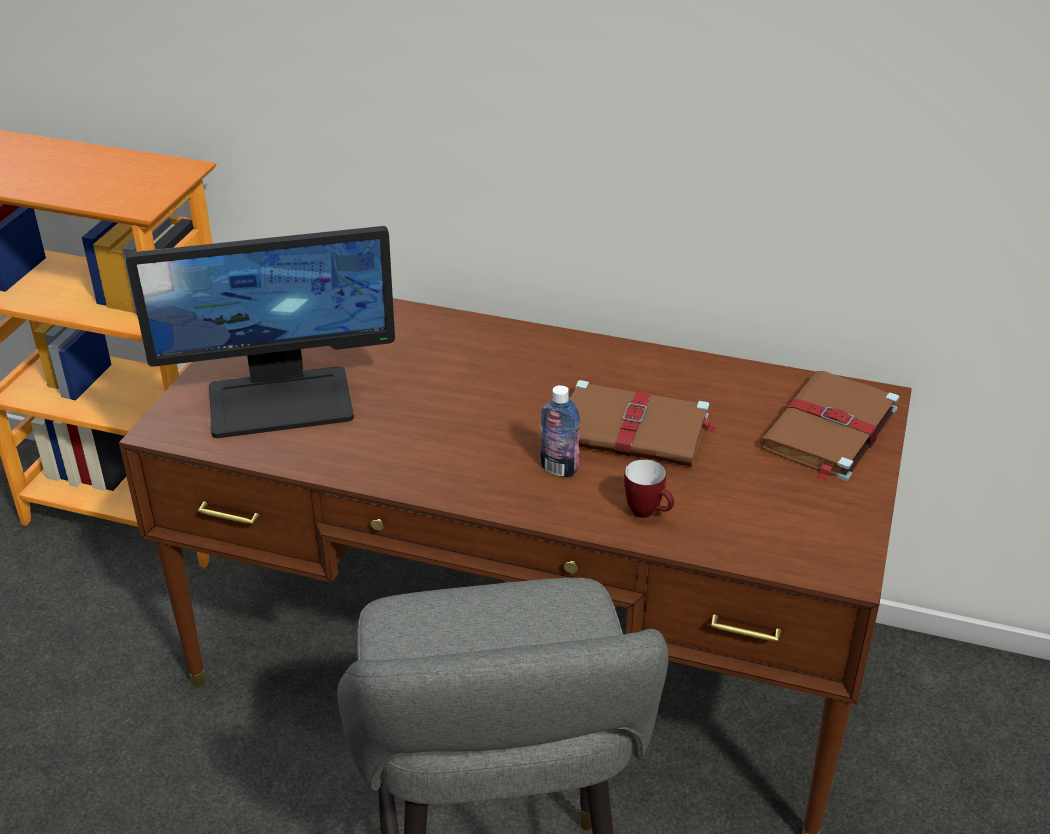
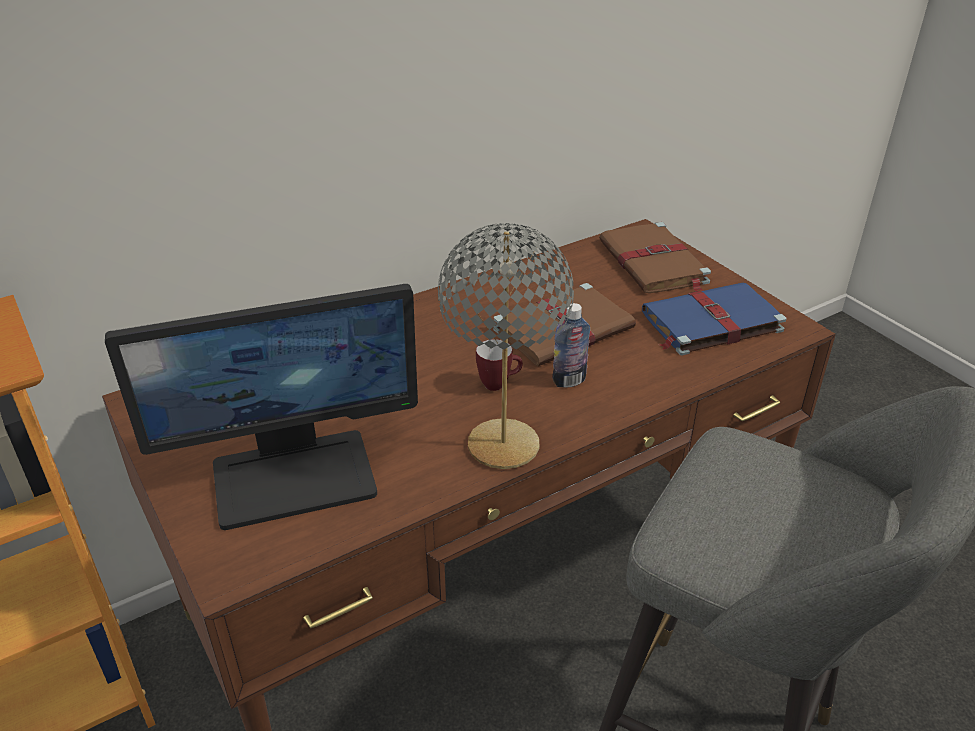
camera: 50 degrees left, 0 degrees up
(281, 400) = (295, 476): monitor -> monitor turned 45 degrees clockwise
(429, 477) = (504, 445): none -> grey table lamp
(648, 513) = (661, 369): mug -> mug (499, 384)
(771, 510) = (709, 322): none -> blue book

